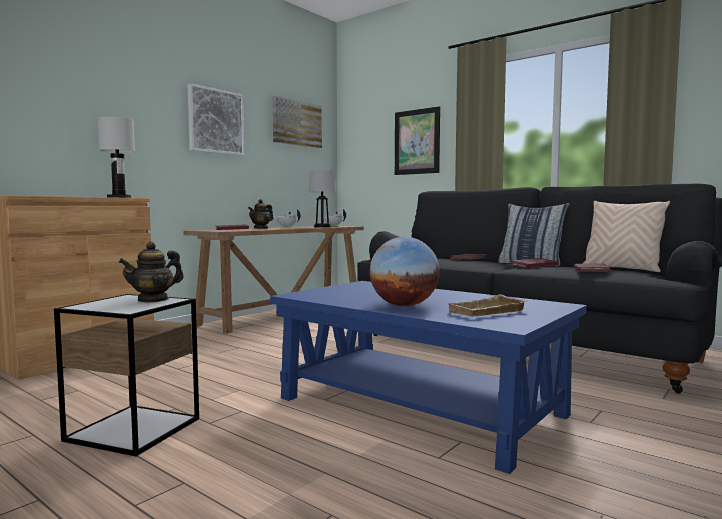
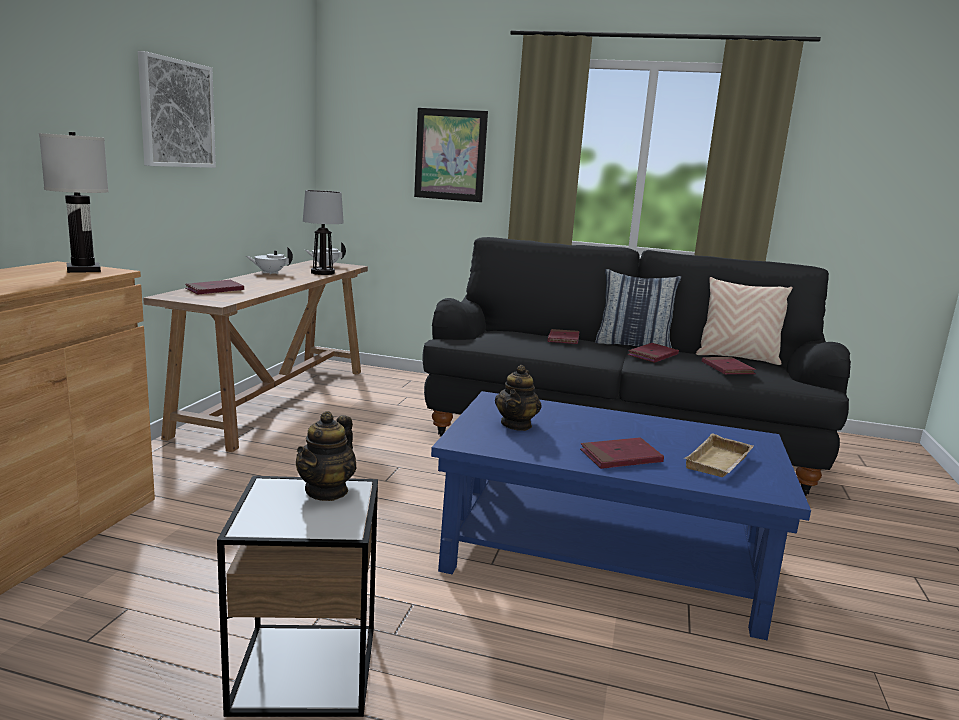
camera: 25 degrees left, 10 degrees up
(261, 228) = (245, 281): teapot -> teapot (516, 425)
(296, 123) = (273, 109): picture -> none
(403, 305) = (620, 457): globe -> red book

